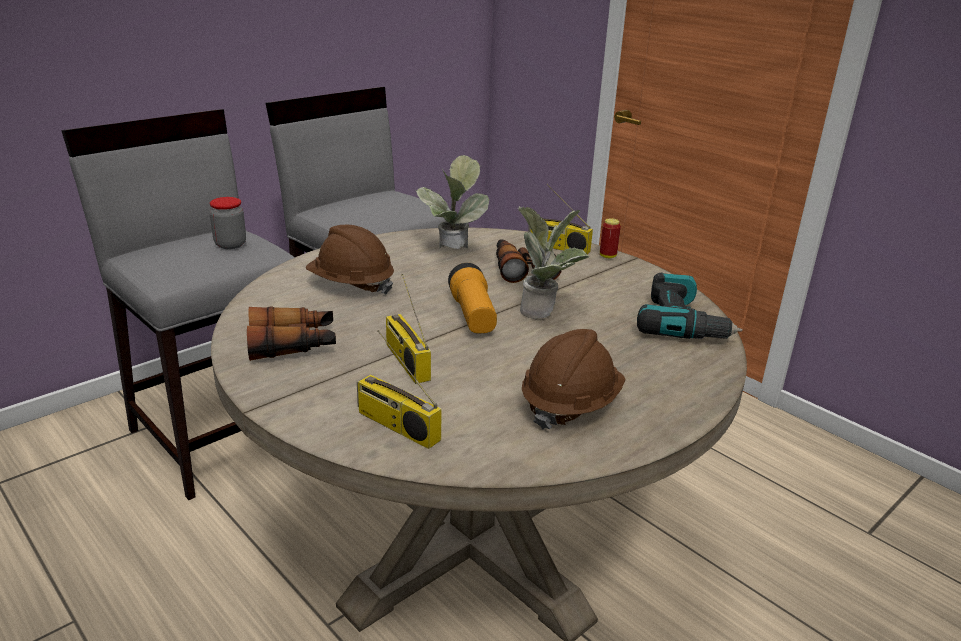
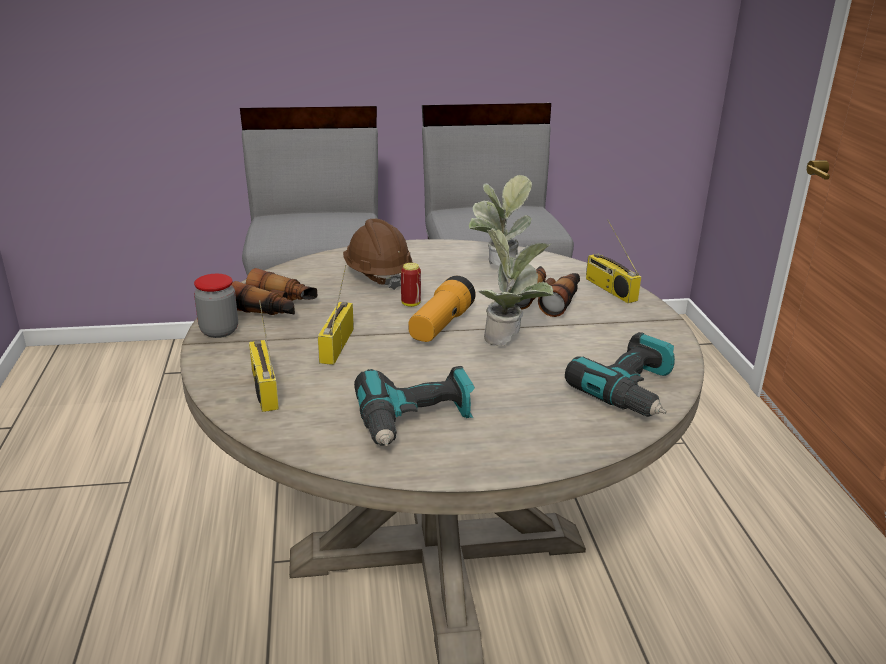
camera: 35 degrees right, 0 degrees up
(230, 244) = (342, 224): jar -> jar (219, 331)
(570, 405) = (416, 421): brown hard hat -> power drill
(607, 256) = (650, 309): can -> can (411, 304)

